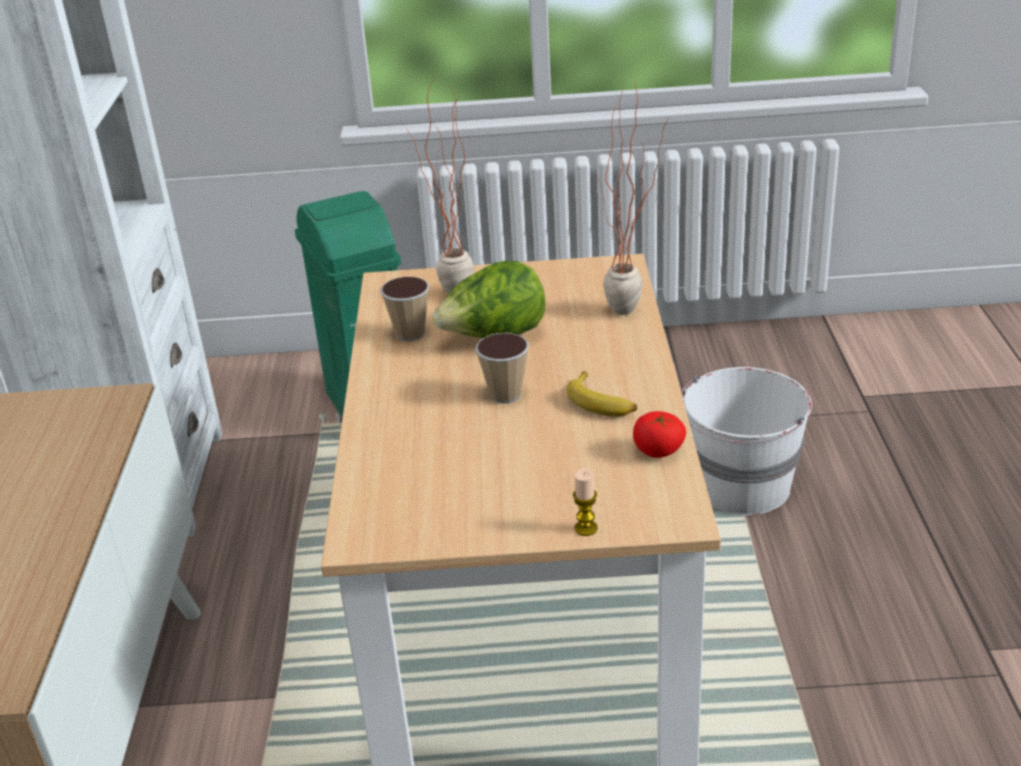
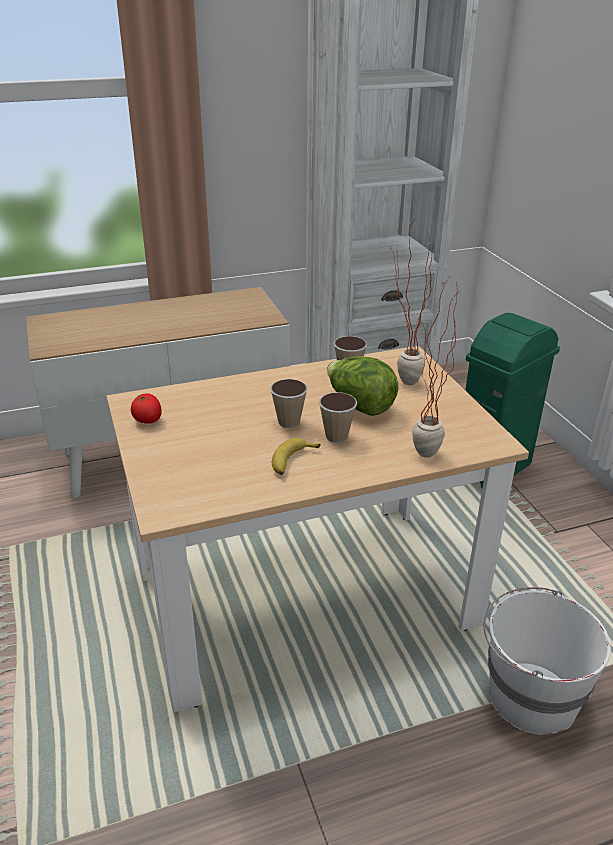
camera: 70 degrees right, 0 degrees up
(558, 363) = (336, 436): none -> cup
(586, 528) = (146, 475): candle -> none
(658, 451) = (238, 494): tomato -> tomato (147, 420)

